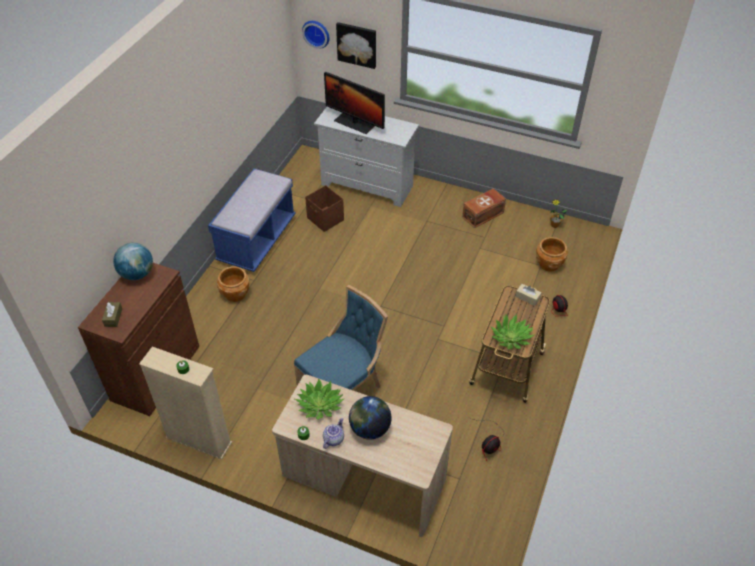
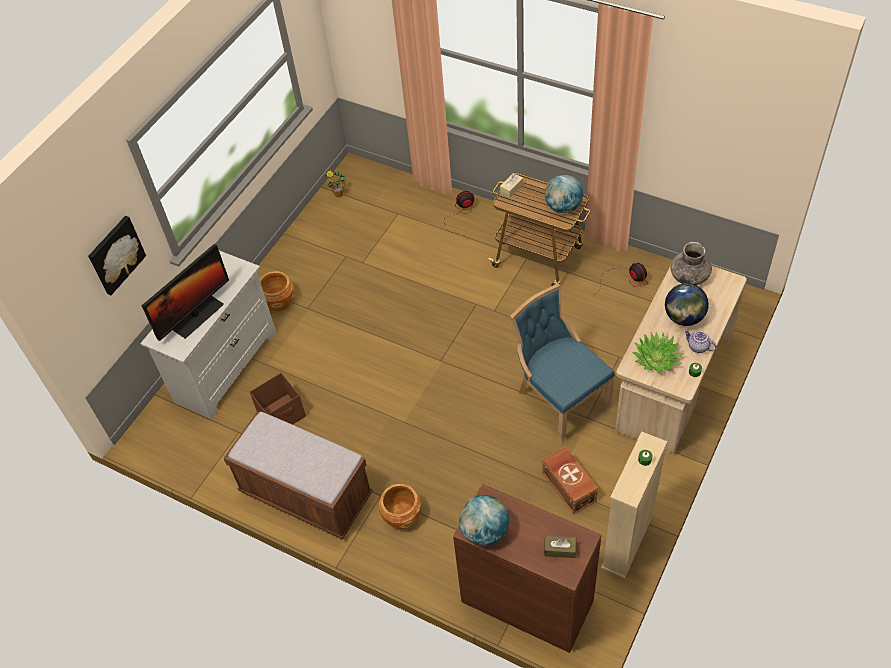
camera: 80 degrees left, 5 degrees up
(257, 240) = (306, 495): blue bench -> brown bench
(317, 33) = (73, 297): wall clock -> none
(424, 435) = (689, 276): none -> grey vase
(483, 215) = (309, 253): brown storage box -> brown storage box (569, 486)
(511, 337) = (563, 207): potted plant -> globe
(549, 264) = (397, 206): brown planter -> brown planter (279, 301)

